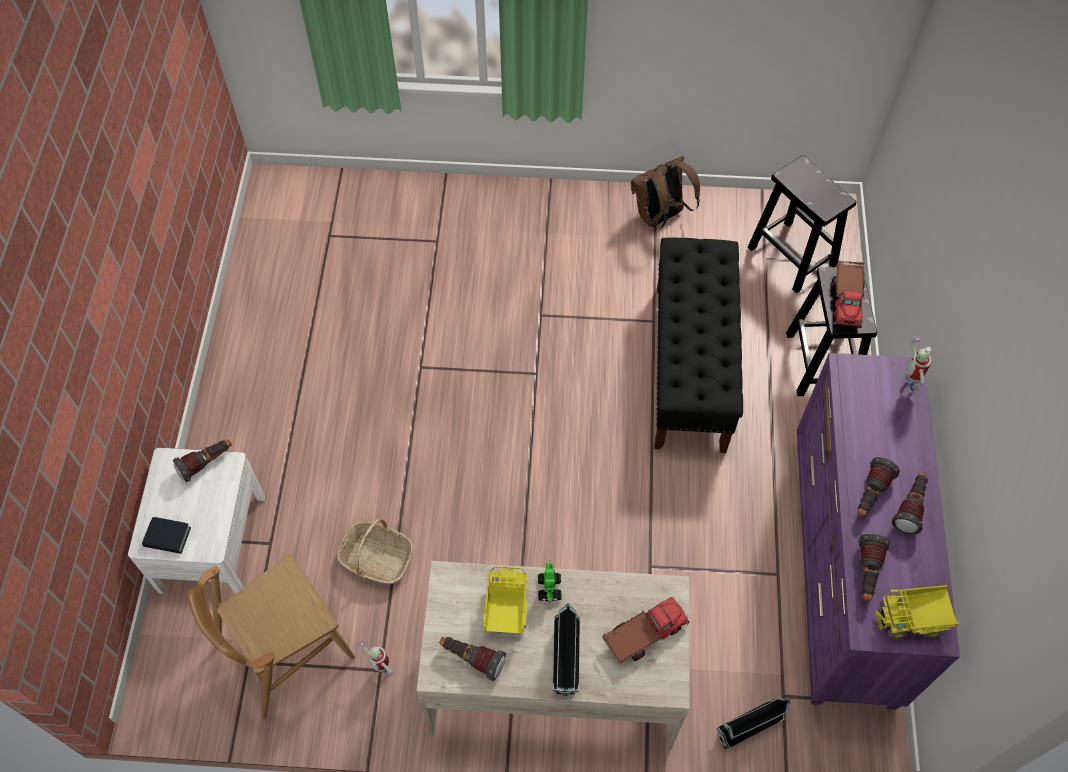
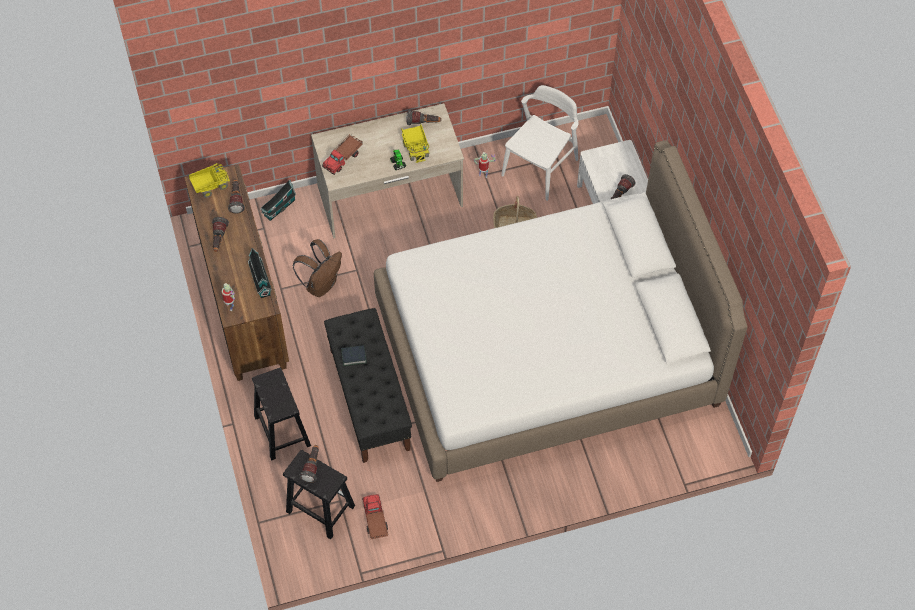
camera: 160 degrees right, 0 degrees up
(168, 537) = (616, 154): book -> book (353, 356)
(284, 650) = (540, 167): brown chair -> white chair
(426, 353) = (547, 353): none -> white bed
(565, 662) = (377, 135): toy house -> toy house (260, 280)
(660, 217) = (427, 510): brown backpack -> brown backpack (321, 284)
(841, 571) = (244, 302): purple dresser -> brown dresser
(847, 299) = (275, 394): toy truck -> toy truck (375, 520)
(870, 495) = (241, 239): flashlight -> flashlight (312, 466)

